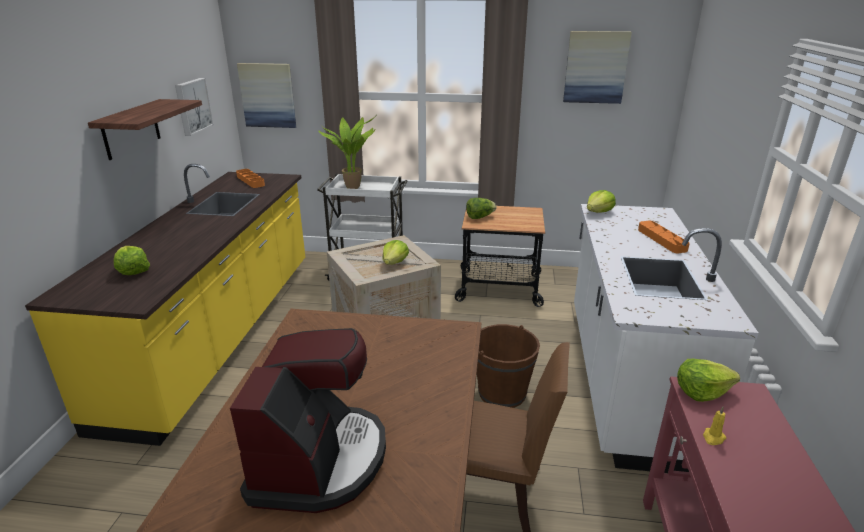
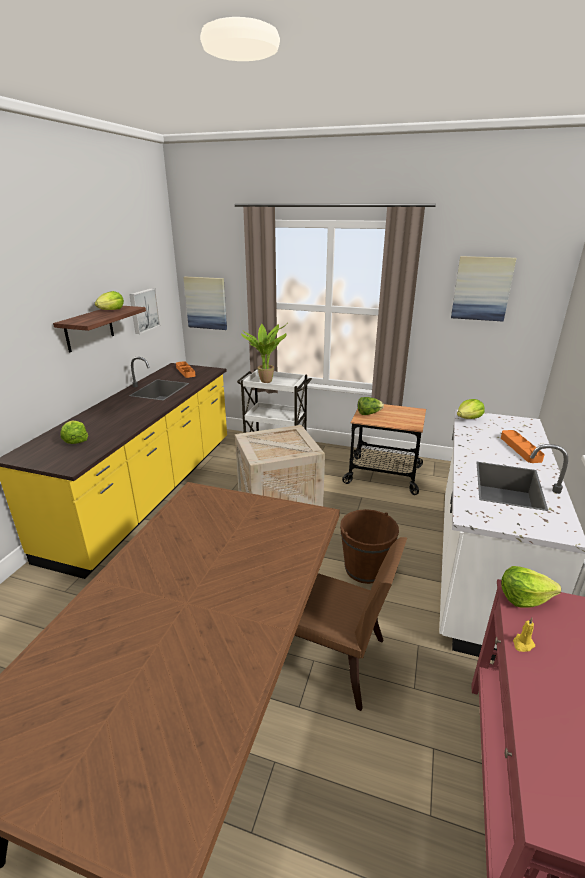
camera: 10 degrees right, 0 degrees up
(319, 460) = (171, 616): coffee machine -> none
(394, 262) = (287, 448): lettuce -> lettuce (111, 310)

